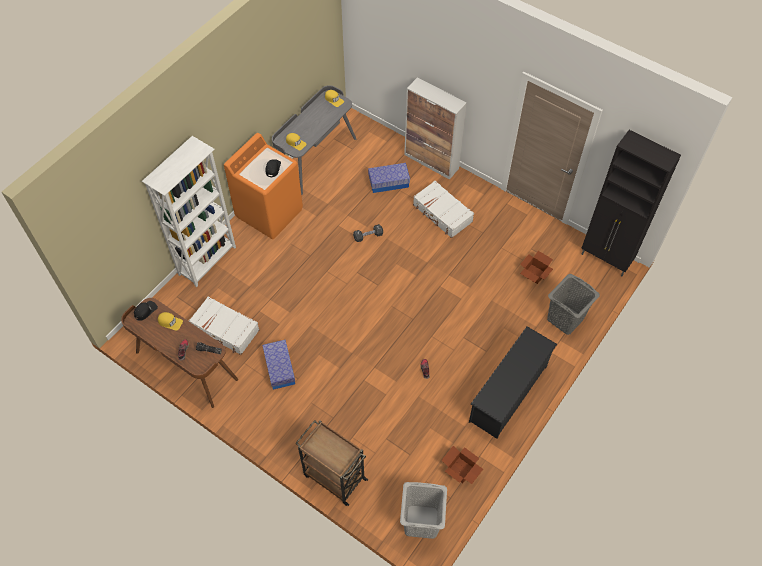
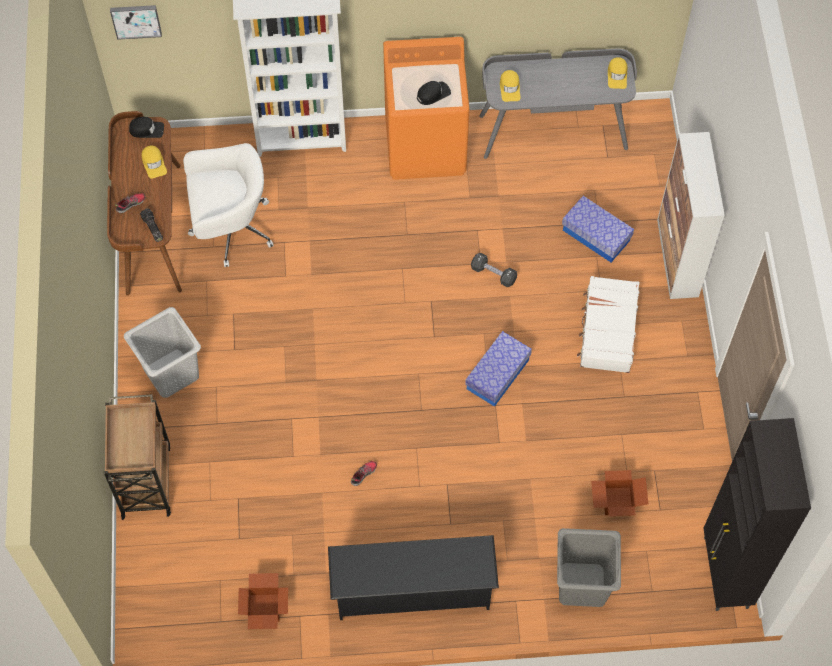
camera: 50 degrees right, 5 degrees up
(96, 250) = (136, 20): none -> picture
(225, 329) = (230, 229): white suitcase -> white office chair
(279, 368) = (230, 321): storage box -> storage box (497, 374)
(421, 522) = (166, 611): grey laundry basket -> grey laundry basket (171, 373)

